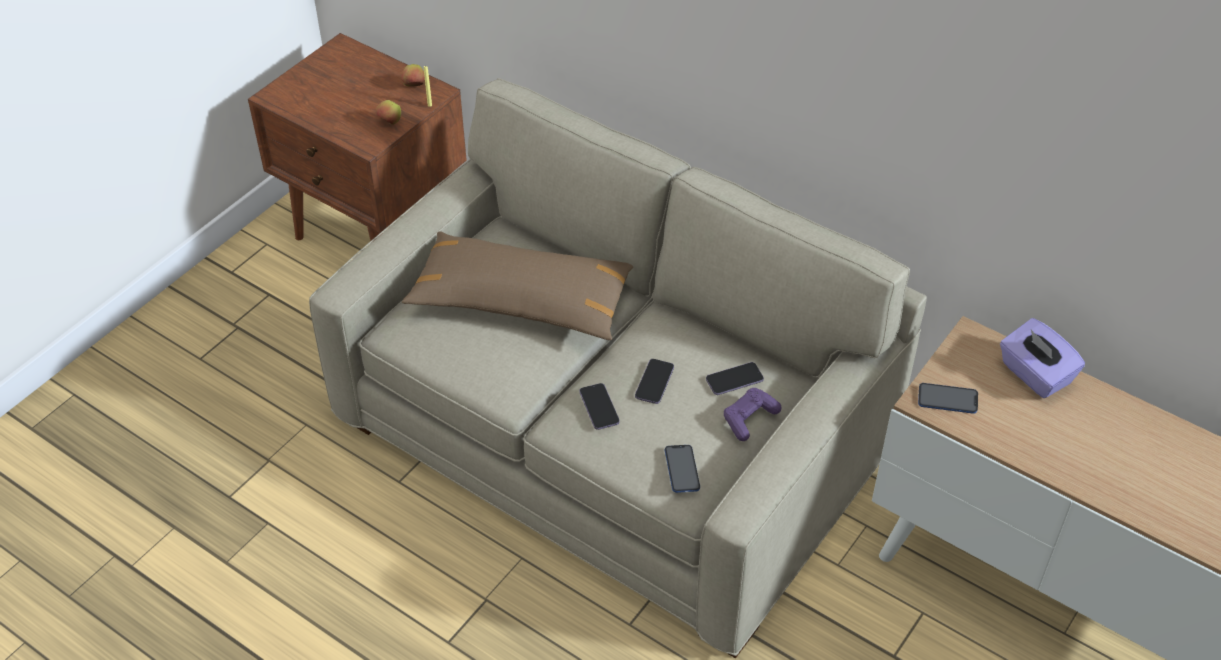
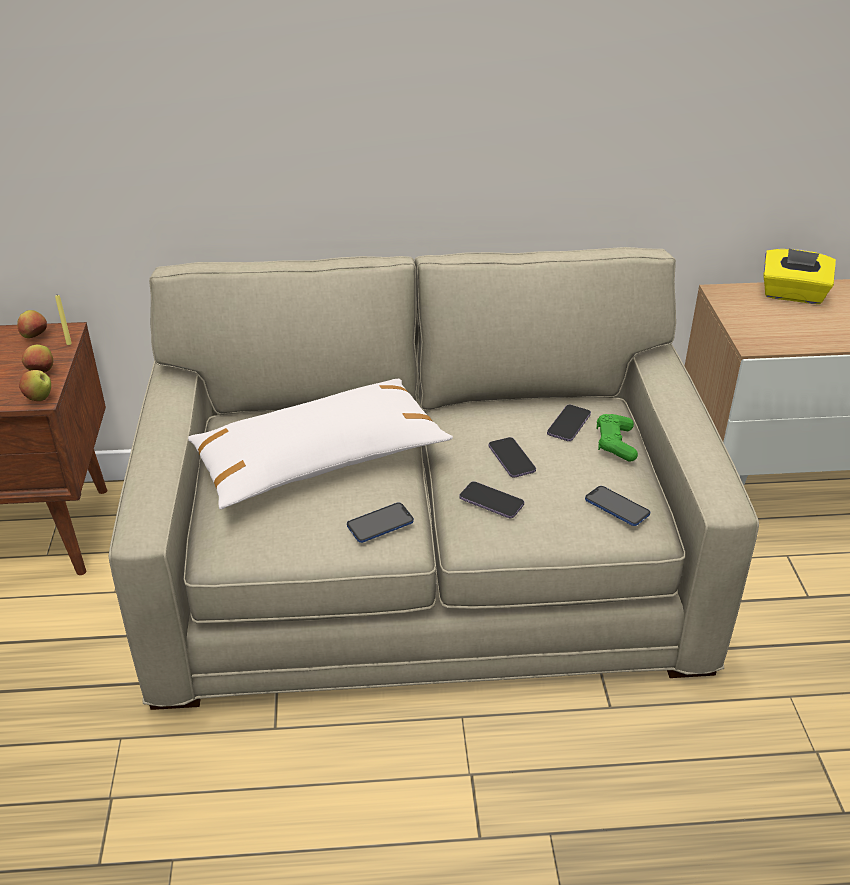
camera: 40 degrees left, 10 degrees down
(368, 146) = (39, 398): none -> apple
(521, 300) = (319, 460): brown pillow -> white pillow
(749, 418) = (615, 444): purple game controller -> green game controller
(947, 399) = (768, 335): phone -> phone (380, 524)
(1034, 374) = (792, 295): purple tissue box -> yellow tissue box

